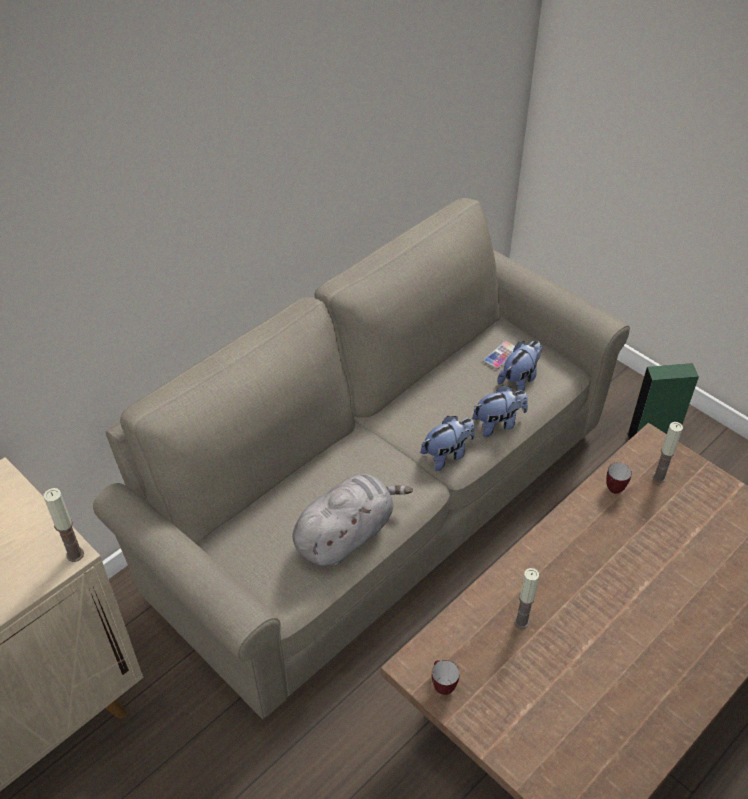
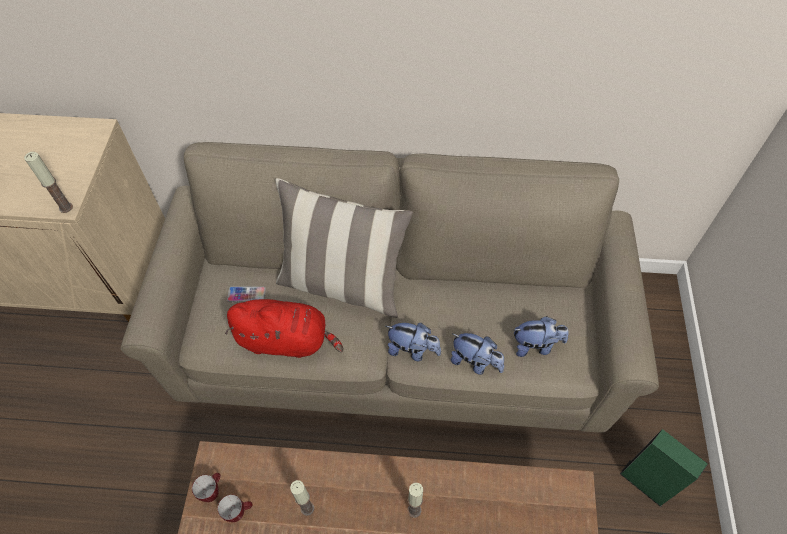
camera: 50 degrees right, 10 degrees up
(332, 459) = (343, 284): none -> pillow
(346, 534) = (286, 340): grey plush toy -> red plush toy
(501, 355) = (547, 315): phone -> phone (246, 294)
(615, 486) = (497, 490): mug -> mug (239, 512)
(659, 477) = (540, 519): candle -> candle (414, 510)

